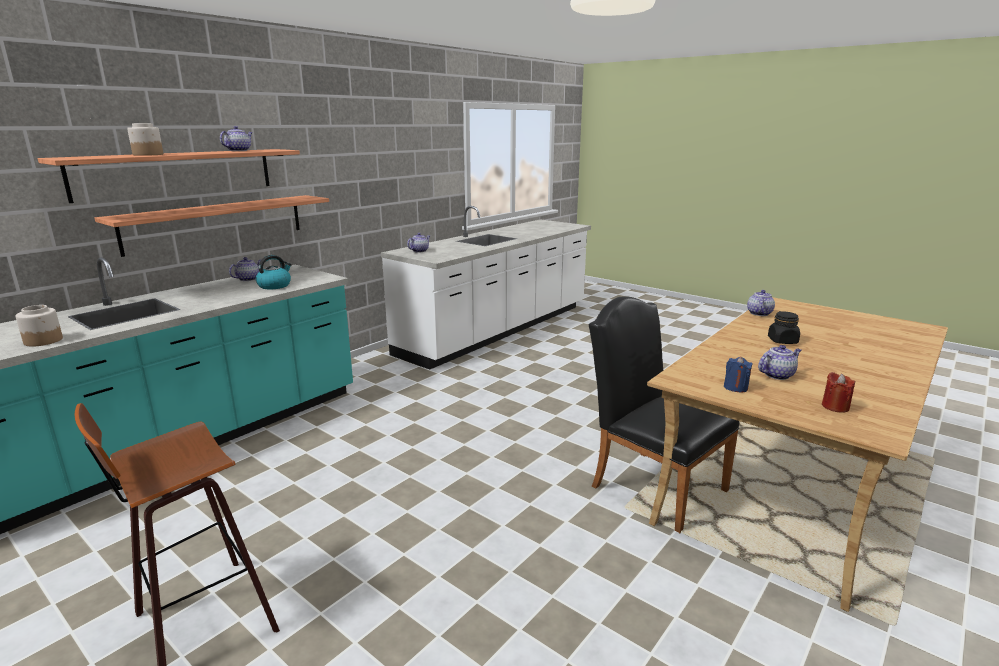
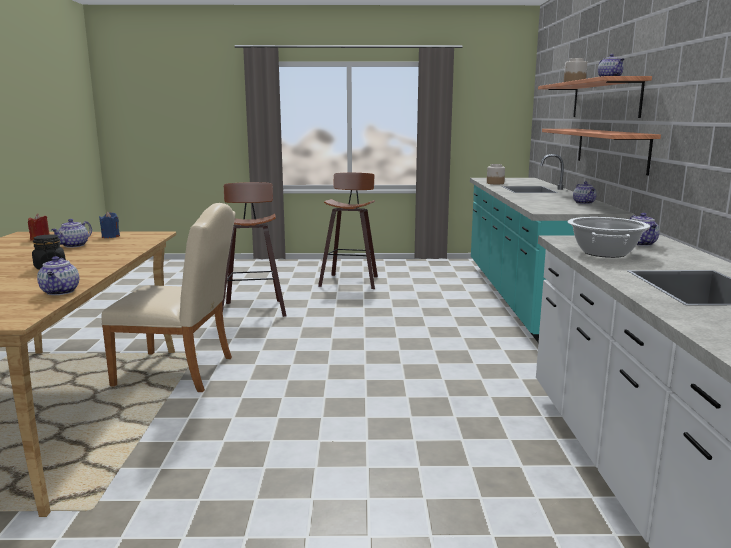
camera: 140 degrees right, 5 degrees down
(275, 285) = (543, 203): kettle -> none
(457, 251) = (604, 253): none -> cooking pot
(477, 594) = (252, 309): none -> stool
(651, 484) = (182, 372): black chair -> beige chair

